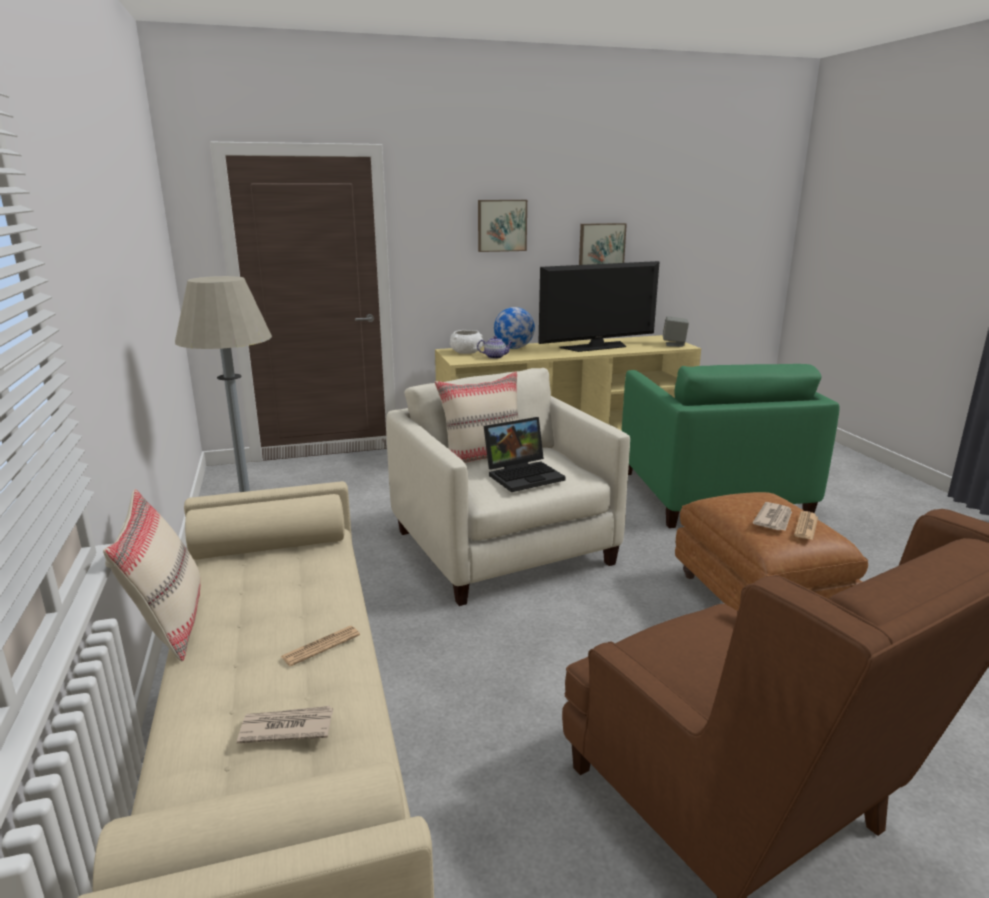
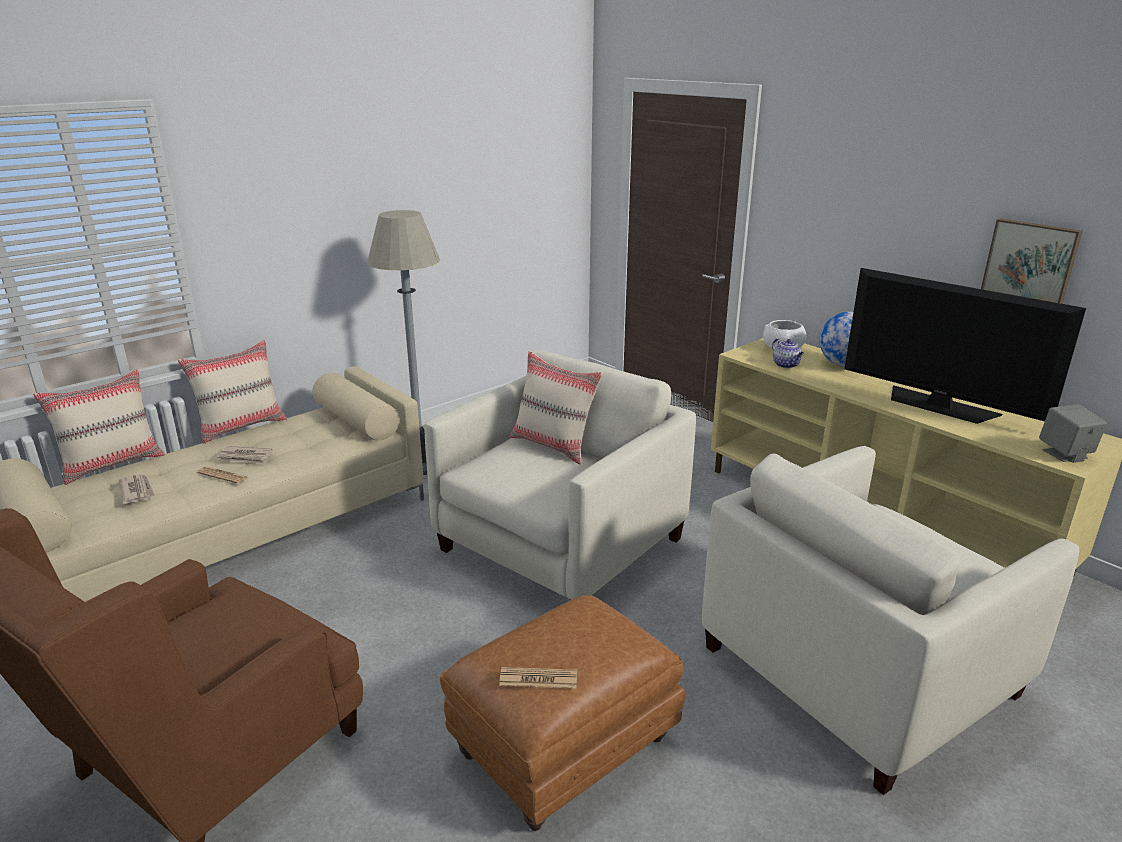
camera: 65 degrees right, 5 degrees up
(135, 763) = (112, 464): none -> beige pillow
(501, 225) = (880, 201): picture -> none
(524, 475) = (523, 472): laptop -> none
(711, 493) = (859, 670): green armchair -> beige armchair
(774, 519) = (542, 650): newspaper -> newspaper (245, 457)

